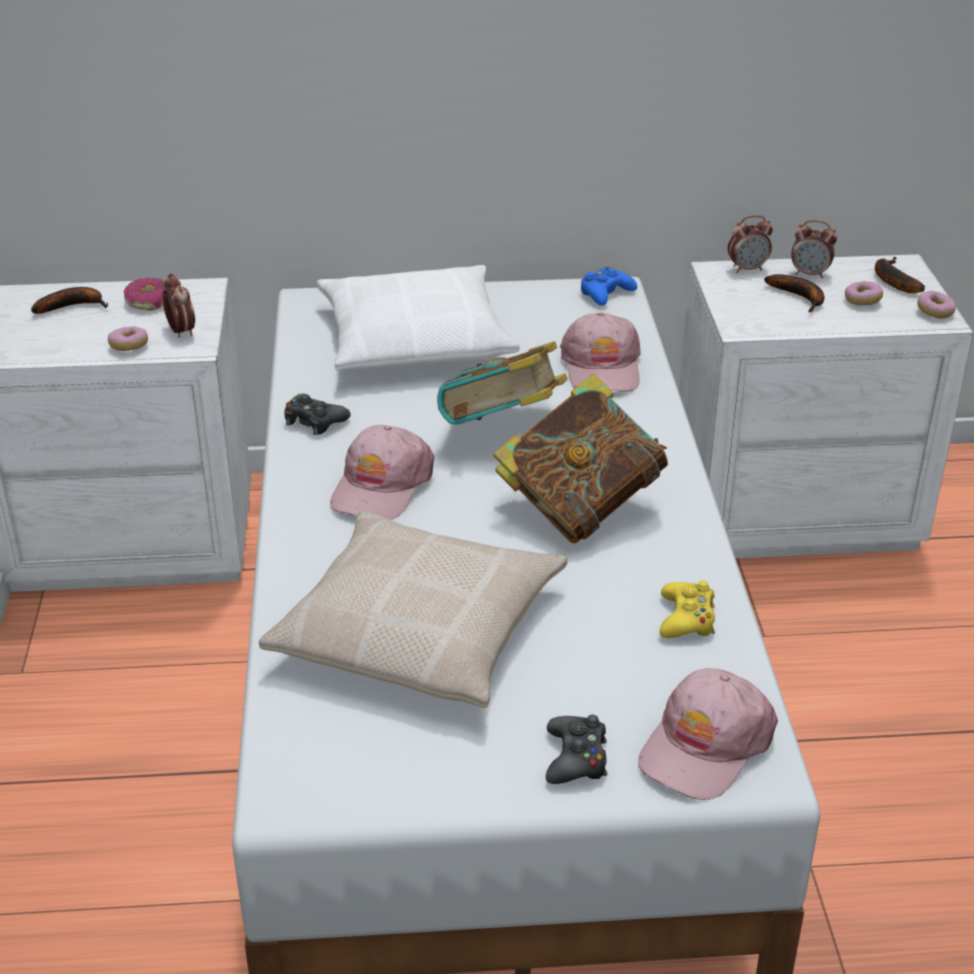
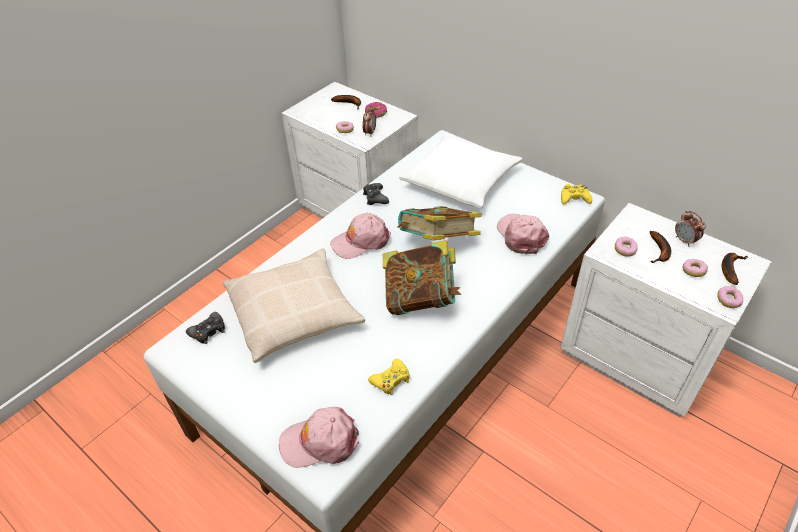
camera: 45 degrees right, 10 degrees up
(576, 758) = (271, 408): black game controller -> black game controller (208, 331)
(602, 367) = (521, 236): pink cap -> pink cap turned 120 degrees clockwise
(605, 293) = (574, 198): blue game controller -> yellow game controller
(747, 269) = (653, 221): alarm clock -> none
(761, 314) = (624, 250): none -> donut

